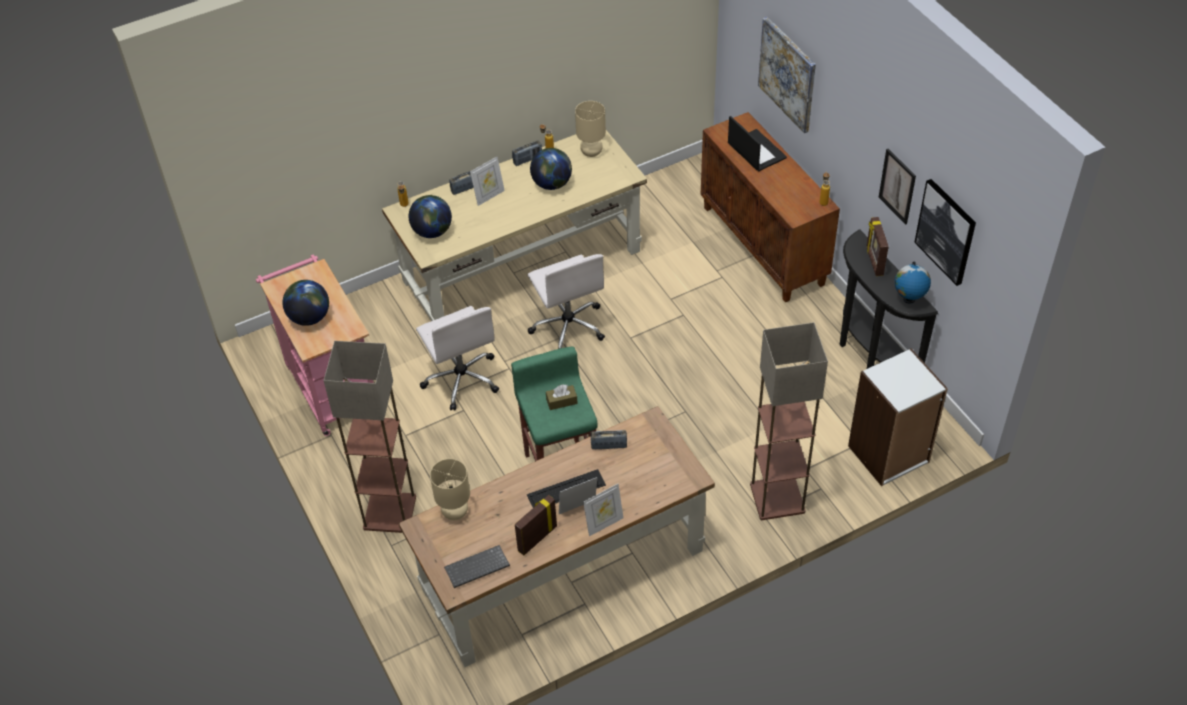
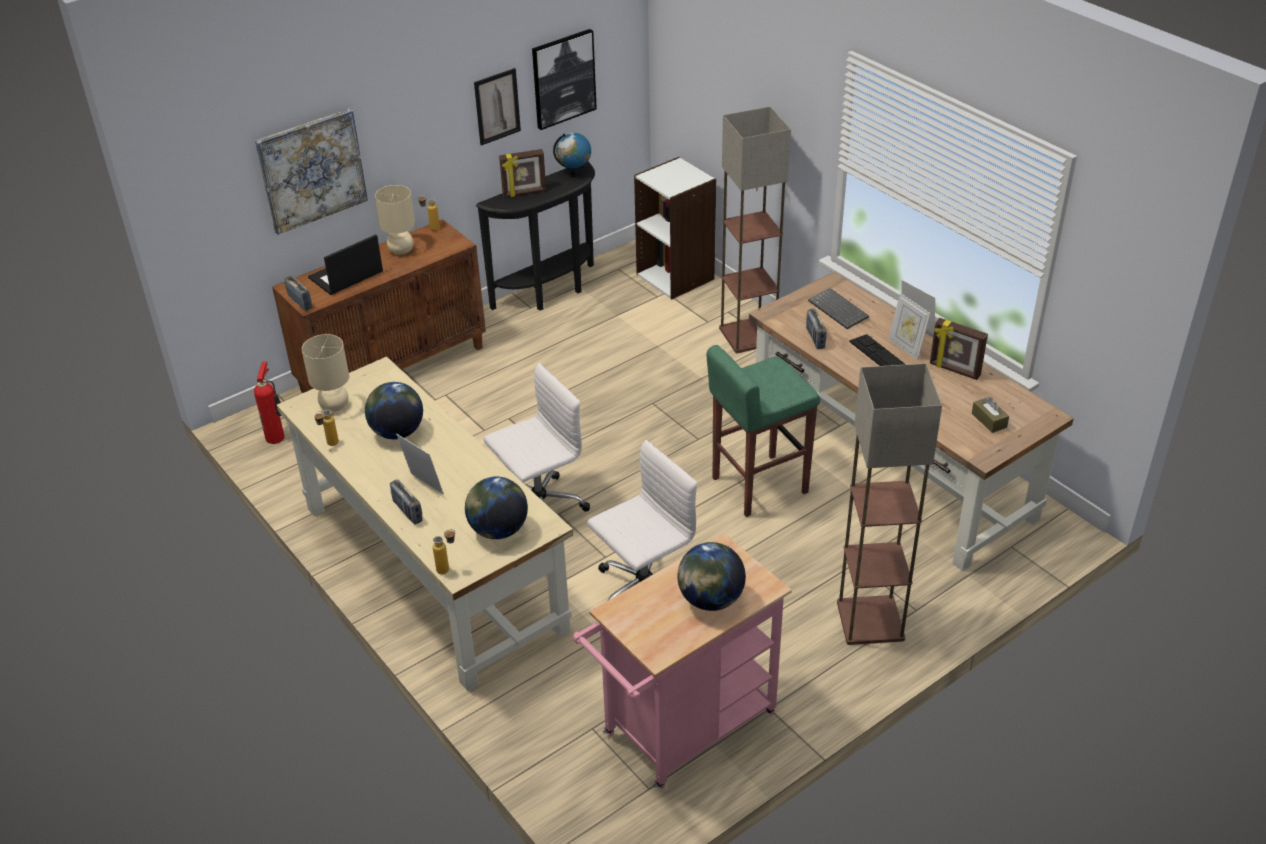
camera: 100 degrees left, 10 degrees down
(454, 512) = (951, 432): beige table lamp -> beige table lamp (401, 250)
(476, 568) = (1013, 405): keyboard -> keyboard (839, 310)
(527, 160) = (347, 461): radio -> radio (300, 302)
(561, 401) = (762, 381): brown tissue box -> brown tissue box (989, 420)
(686, 182) = (277, 437): none -> fire extinguisher

